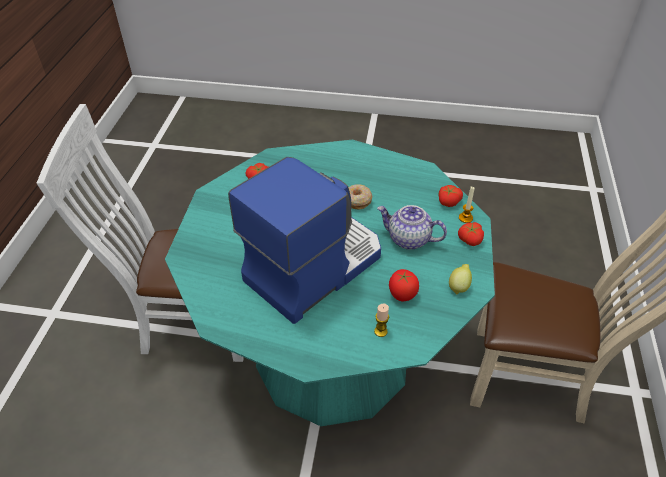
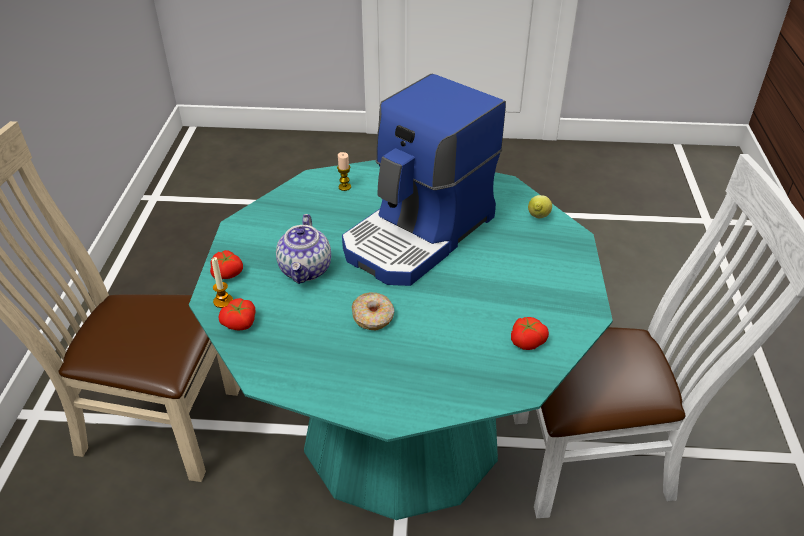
camera: 175 degrees right, 5 degrees down
(402, 294) = (320, 215): tomato -> none
(408, 239) = (306, 270): teapot -> teapot turned 75 degrees clockwise
(459, 286) = (257, 225): lemon -> lemon (538, 218)

